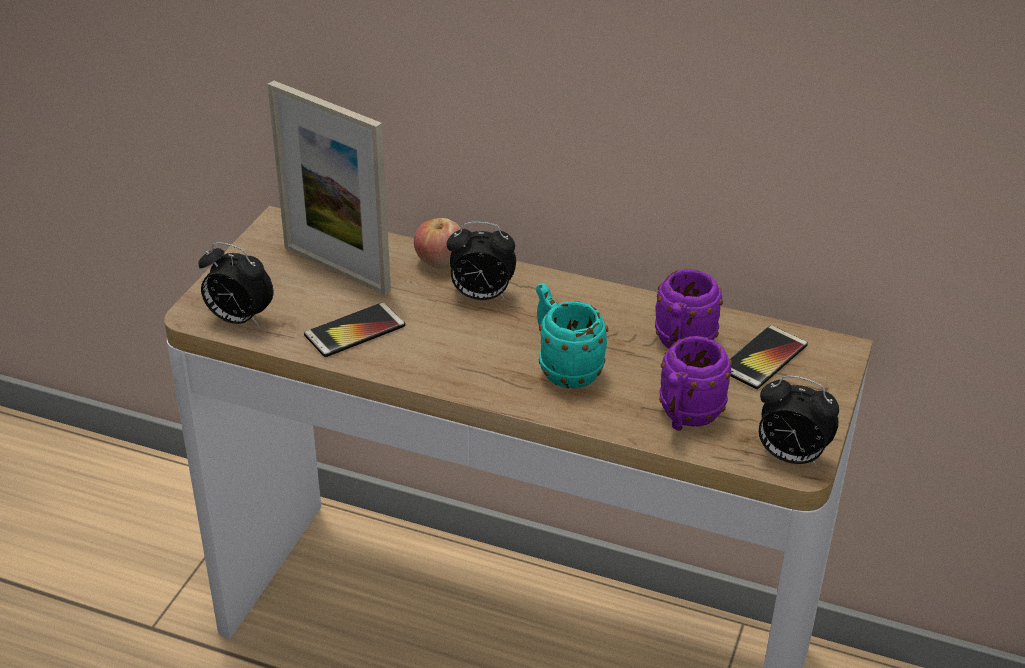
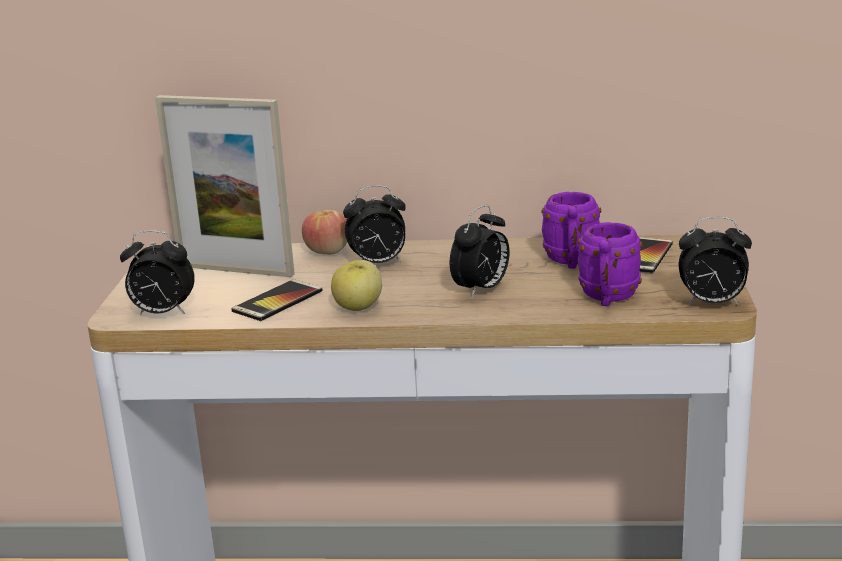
camera: 15 degrees left, 15 degrees down
(428, 363) = (359, 308): none -> apple
(563, 368) = (481, 290): turquoise mug -> alarm clock

